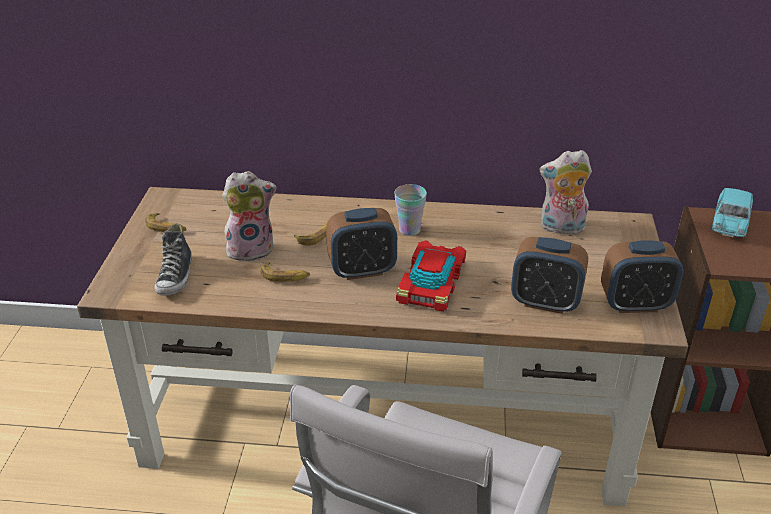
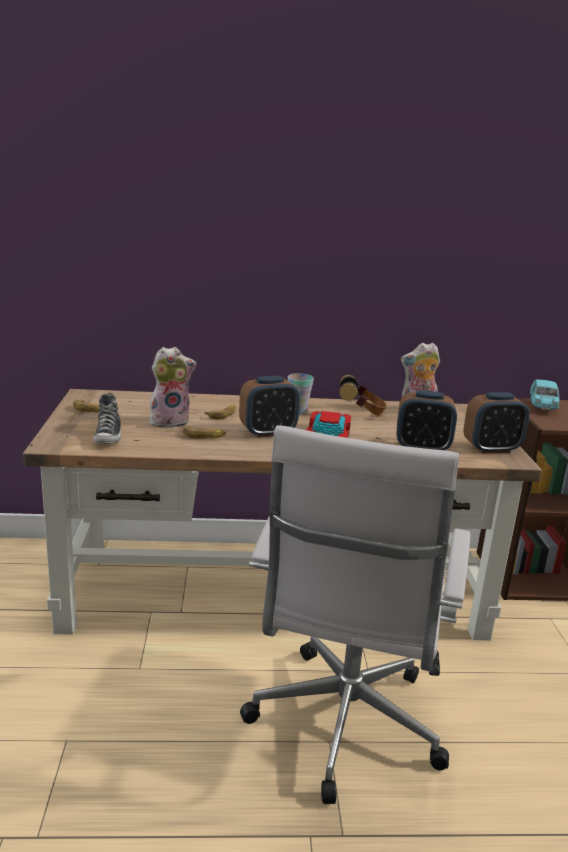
camera: 10 degrees left, 15 degrees down
(488, 233) = (361, 413): none -> headphones

